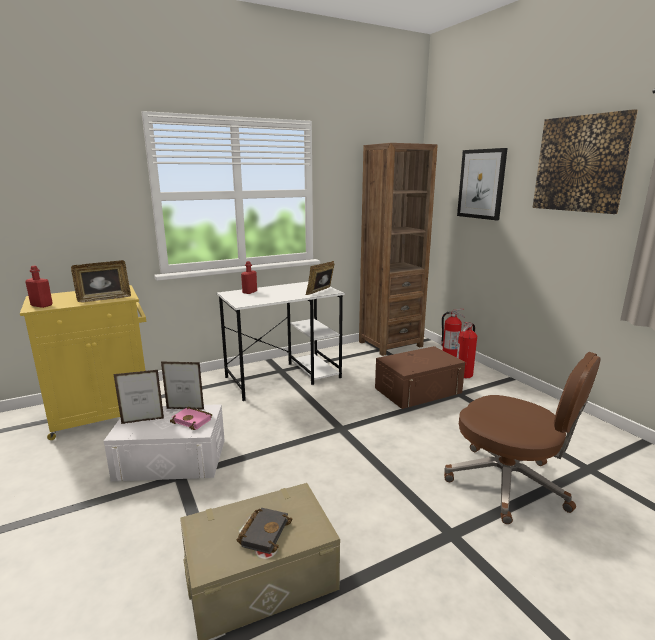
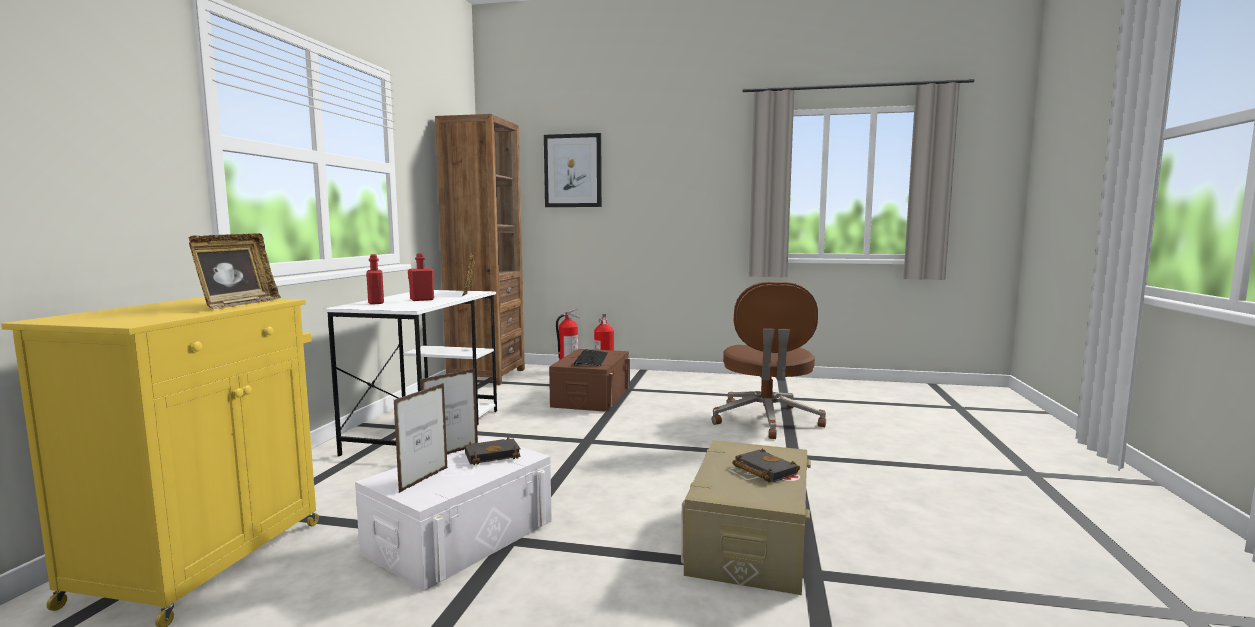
camera: 50 degrees left, 10 degrees down
(41, 305) = (133, 320): red bottle -> red bottle (422, 300)
(193, 420) = (493, 455): pink book -> black book
(416, 361) = (591, 359): none -> keyboard
(509, 484) = (766, 420): brown office chair -> brown office chair turned 105 degrees clockwise
(581, 164) = (683, 148): picture -> none

